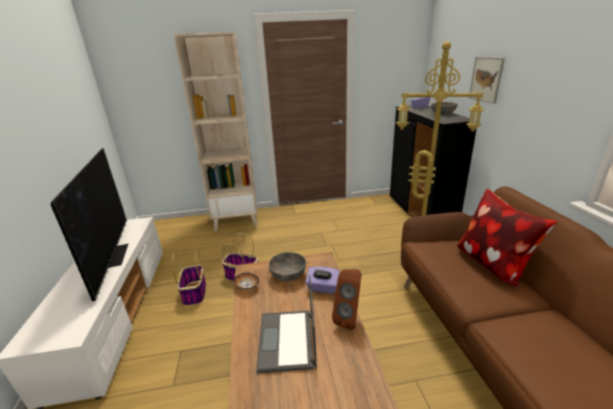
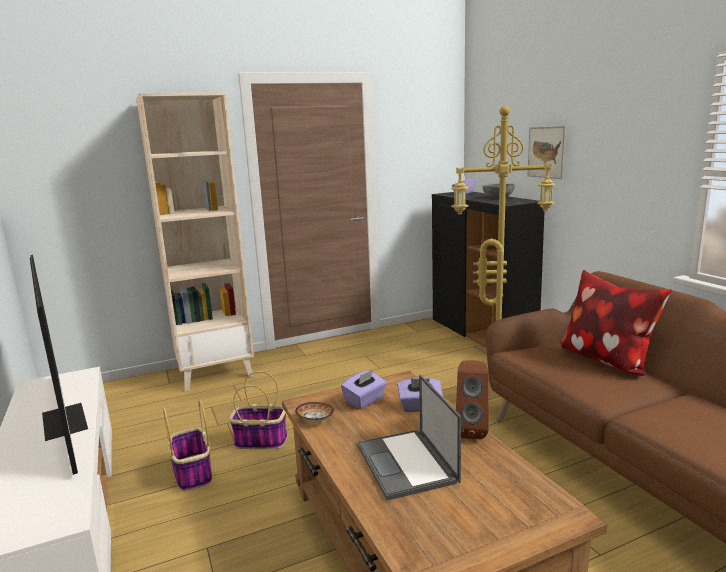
camera: 15 degrees left, 10 degrees down
(288, 275) = (365, 400): grey bowl -> purple tissue box

